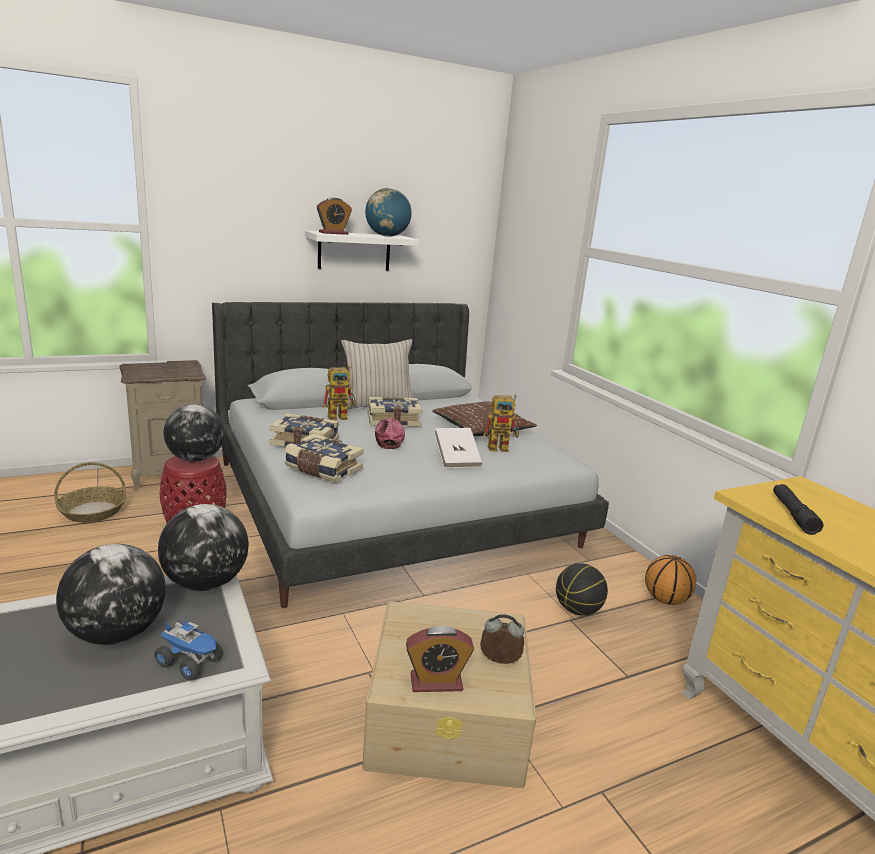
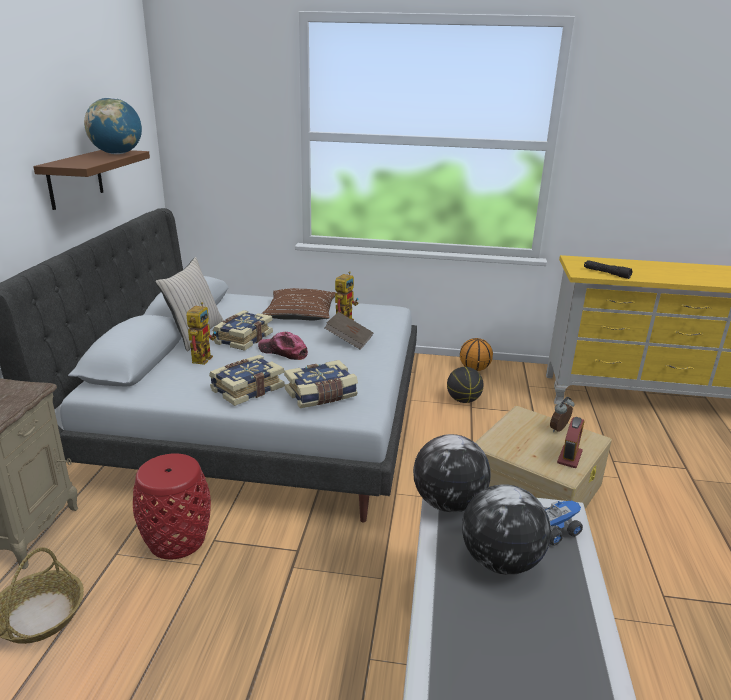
camera: 55 degrees left, 5 degrees up
(196, 459) = (164, 465): globe -> none
(333, 233) = (79, 162): alarm clock -> none
(354, 251) = (75, 178): white shelf -> brown shelf
(457, 459) = (349, 340): white book -> brown book

